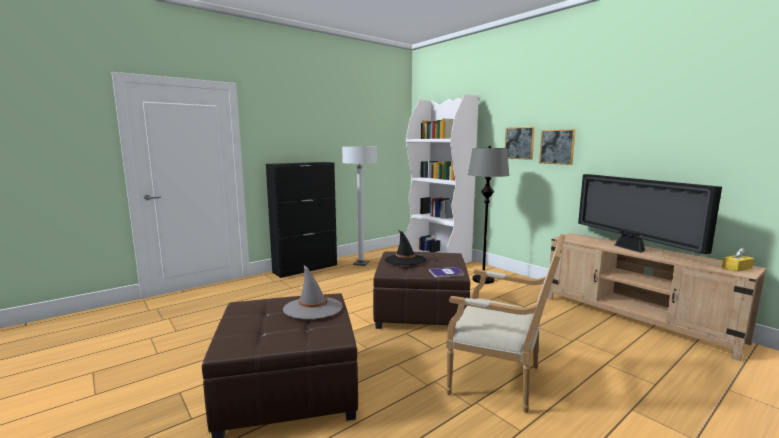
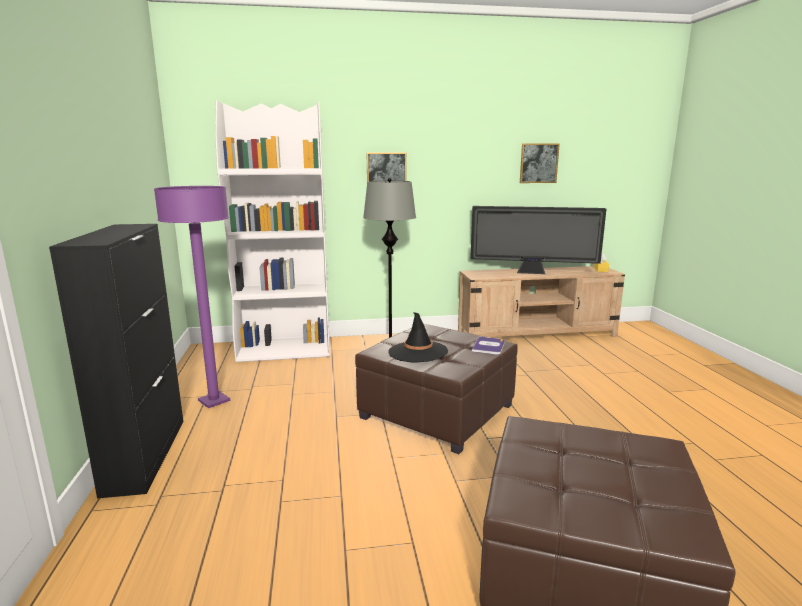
camera: 60 degrees left, 5 degrees up
(313, 308) = (562, 444): grey hat -> none
(361, 263) = (214, 401): white floor lamp -> purple floor lamp
(500, 380) = (614, 422): armchair -> none
(557, 146) = (435, 177): picture -> picture (538, 163)

